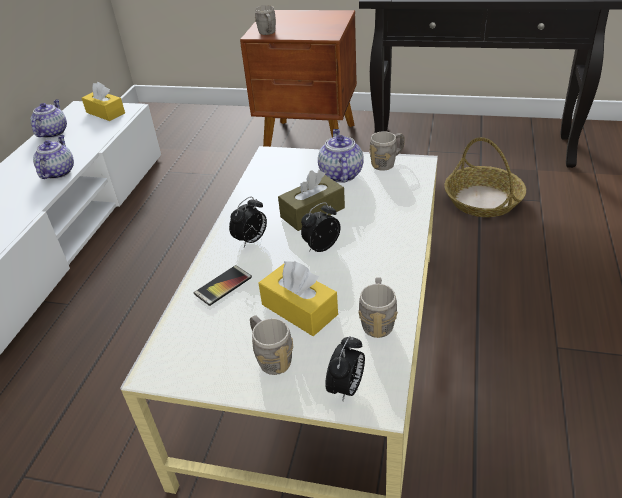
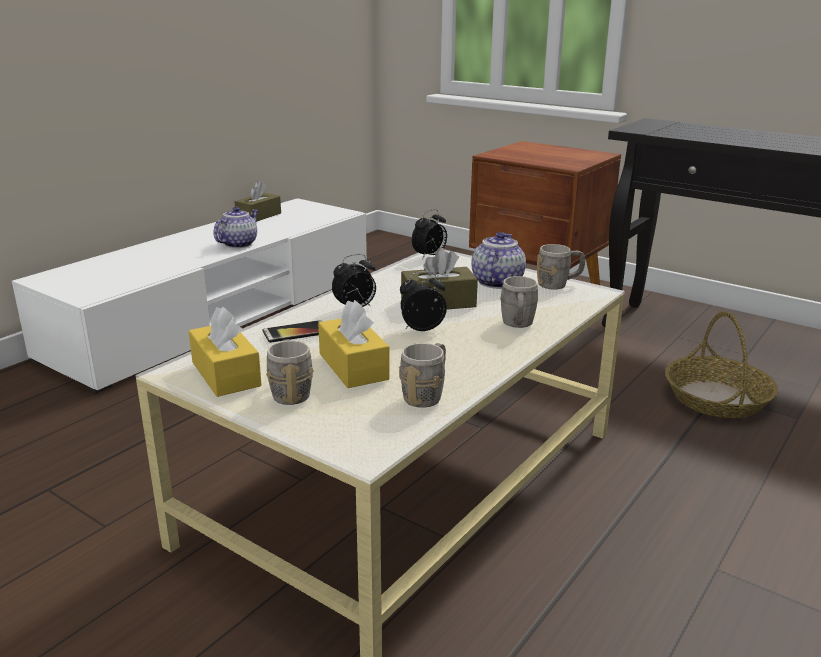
camera: 20 degrees right, 15 degrees down
(53, 132) = (258, 216): teapot -> brown tissue box
(105, 113) = (319, 211): yellow tissue box -> yellow tissue box (226, 374)
(268, 33) = (505, 156): grey mug -> grey mug (517, 325)
(346, 388) = (343, 433): alarm clock -> alarm clock (429, 256)

